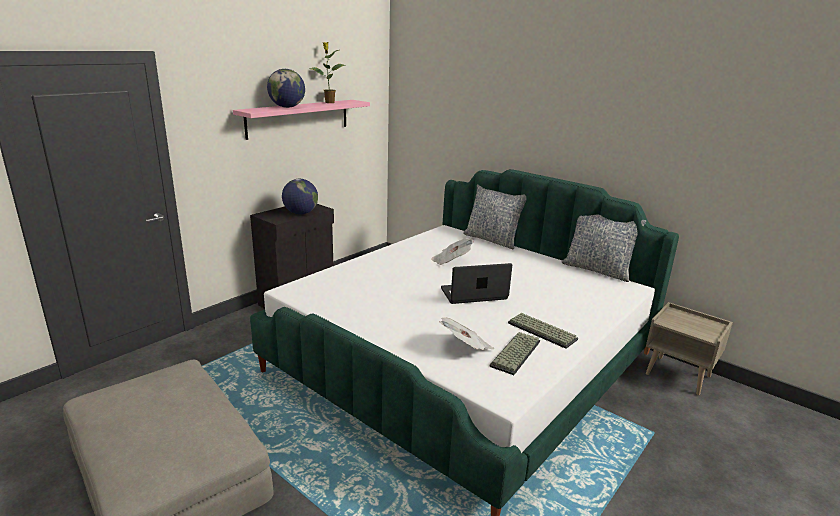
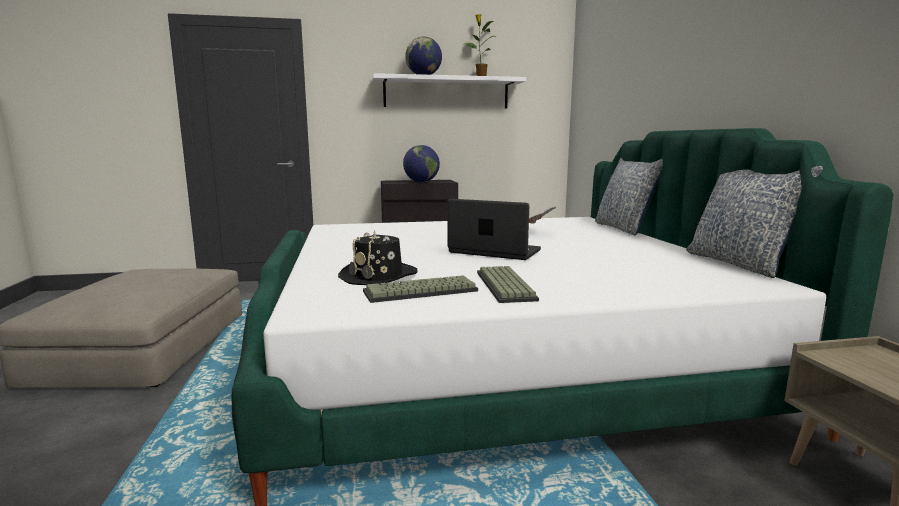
camera: 40 degrees right, 10 degrees down
(299, 118) = (446, 93): pink shelf -> white shelf
(465, 347) = (379, 276): newspaper -> black hat

